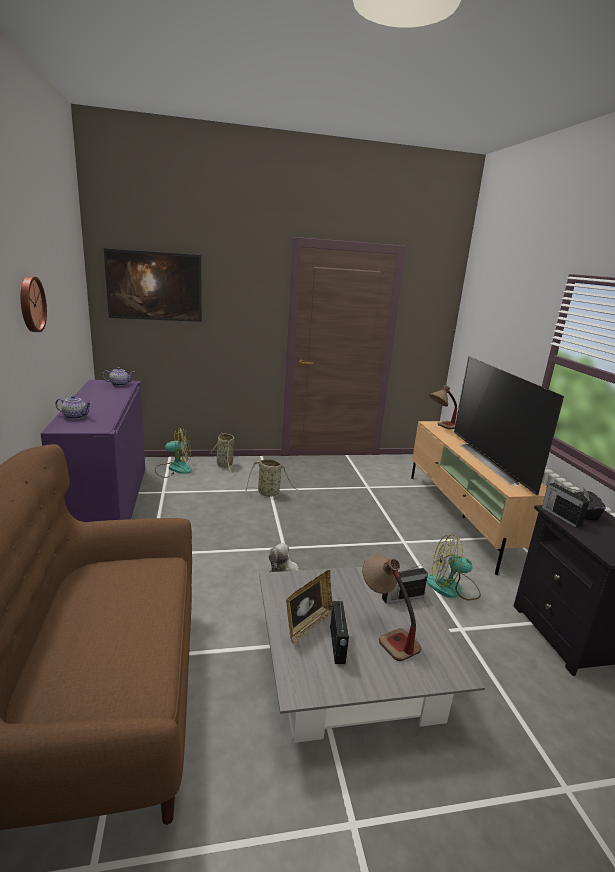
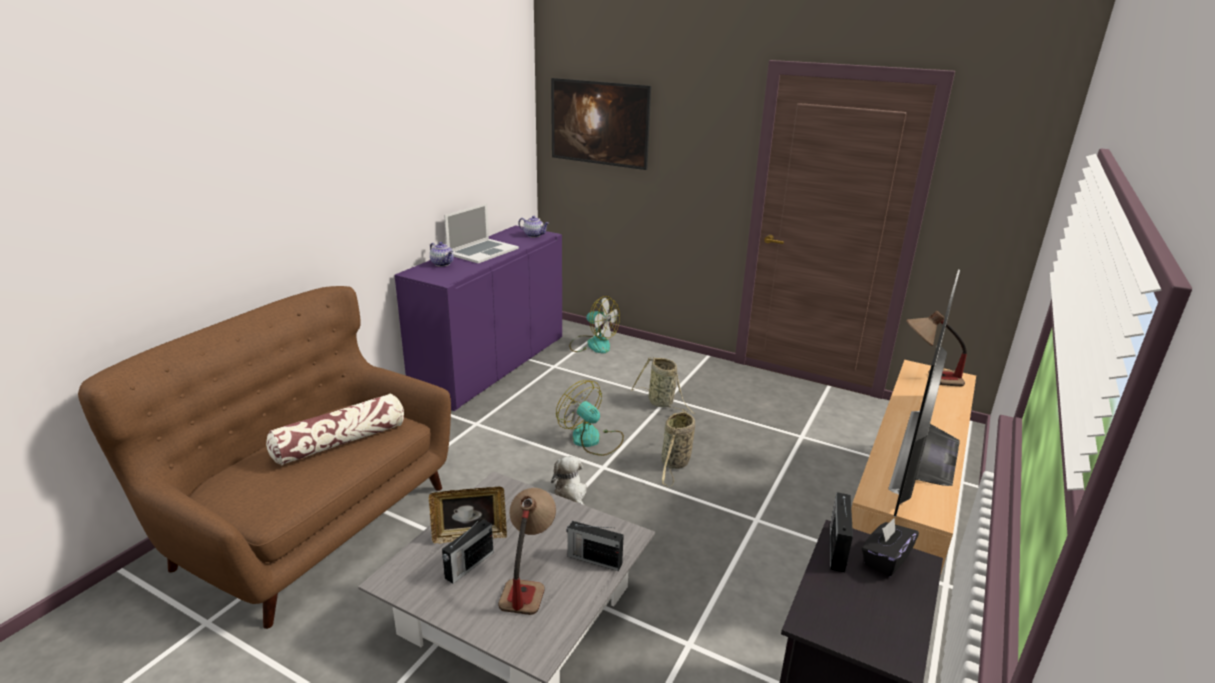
camera: 40 degrees right, 5 degrees up
(30, 304) = (398, 149): wall clock -> none
(95, 402) = (482, 251): none -> laptop
(124, 600) = (341, 442): none -> pillow
(225, 465) = (651, 355): basket -> basket (675, 464)
(452, 588) = (745, 598): fan -> fan (592, 440)

